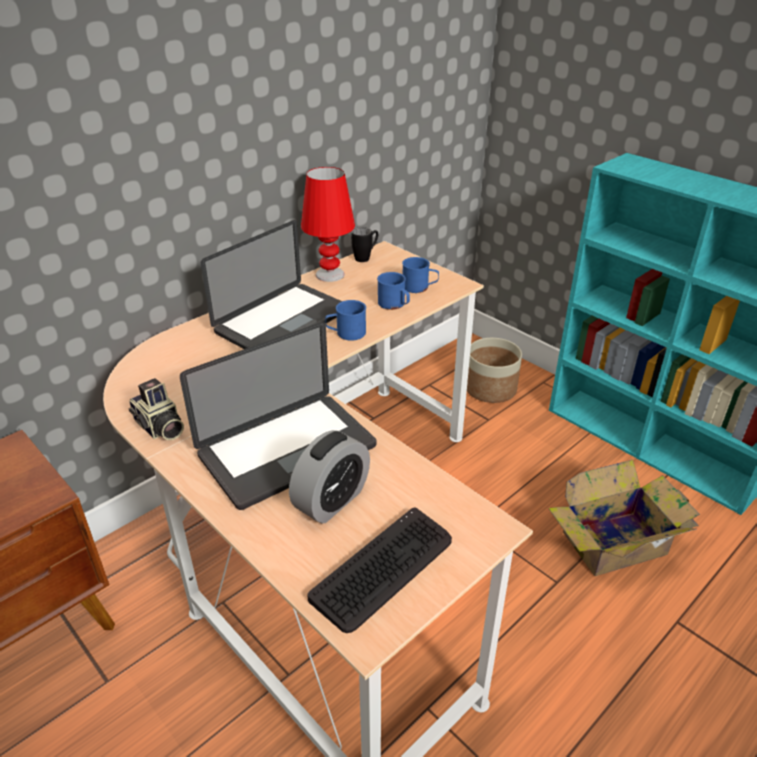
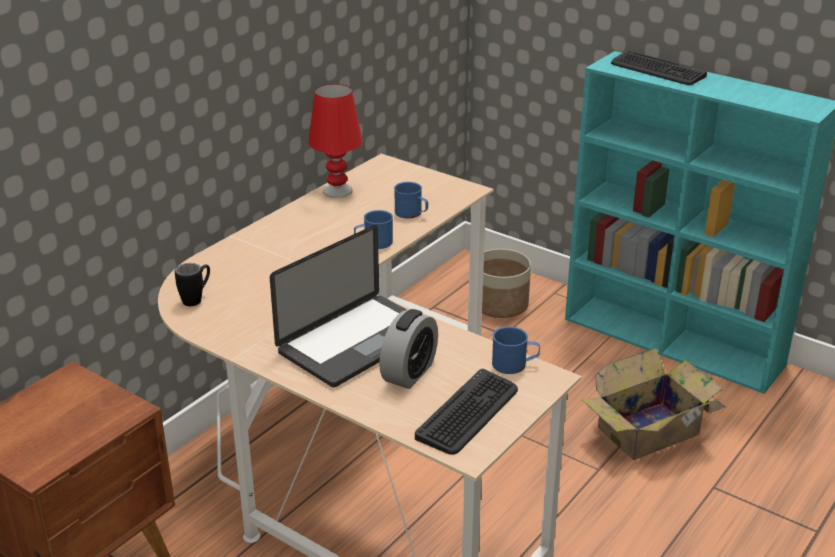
camera: 10 degrees left, 5 degrees down
(159, 428) = (230, 336): camera -> none
(282, 321) = (307, 238): laptop -> none
(366, 257) = (368, 171): black mug -> black mug (197, 299)
(419, 287) = (431, 195): blue mug -> blue mug (514, 364)
(670, 173) = (657, 70): none -> keyboard

